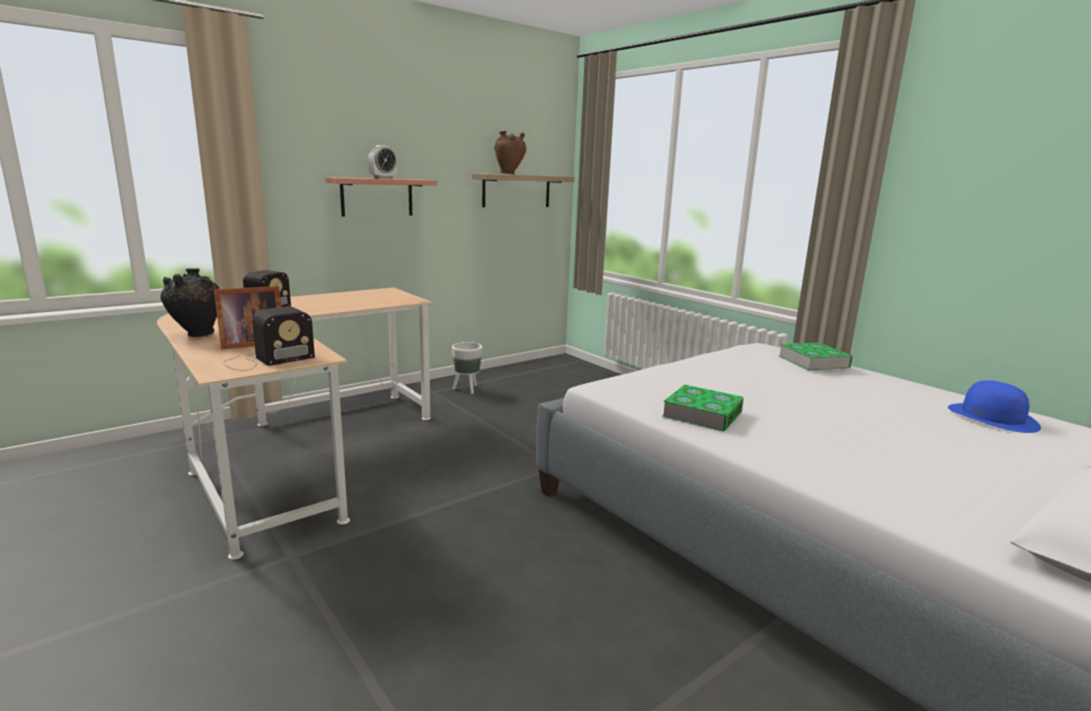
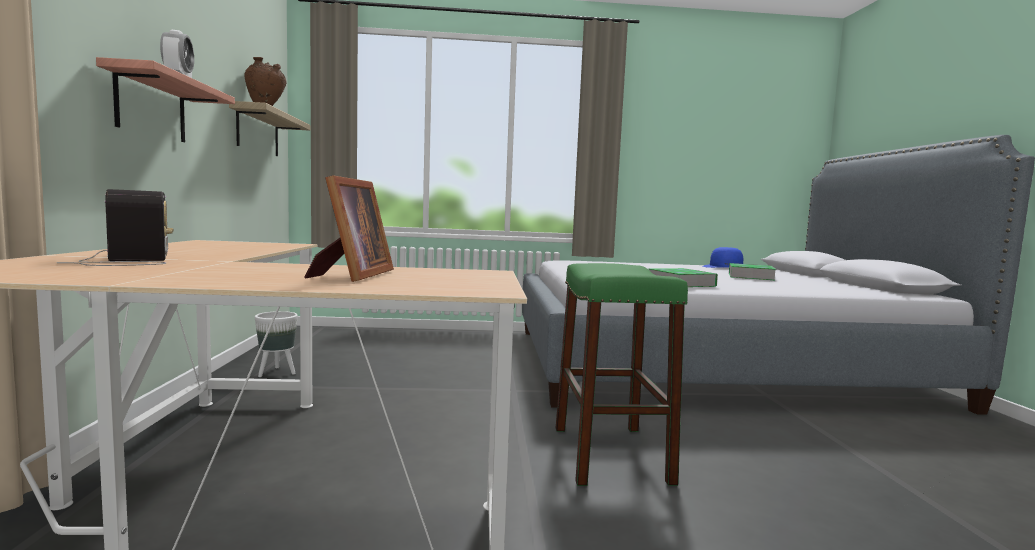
camera: 55 degrees left, 10 degrees down
(196, 335) = (214, 280): black vase -> none
(266, 360) = (459, 279): radio -> none
(473, 543) = (610, 454): none -> green stool
(813, 361) = (612, 261): book -> book (750, 276)

